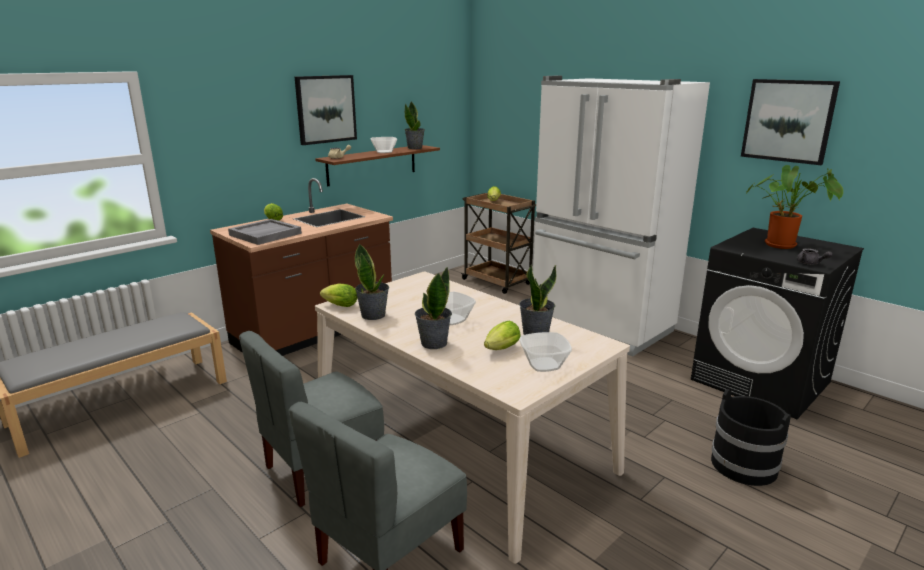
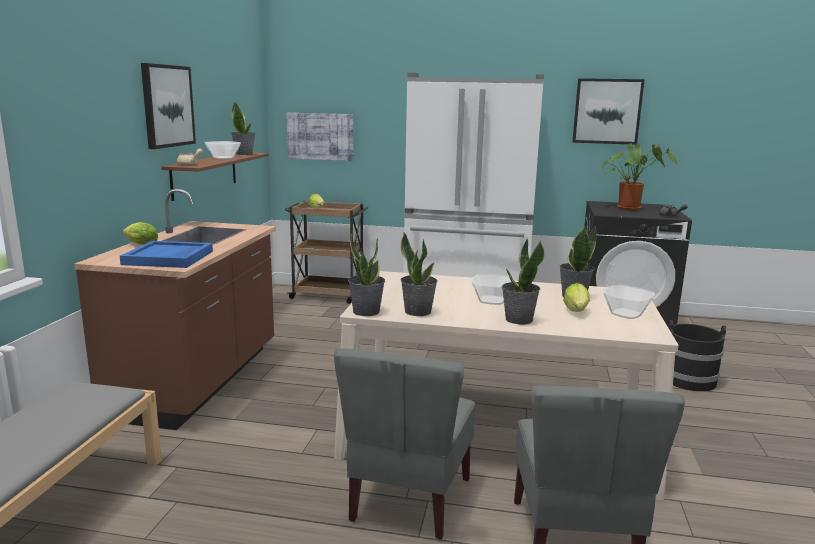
camera: 35 degrees left, 5 degrees down
(265, 234) = (169, 258): grey tray -> blue tray
(338, 305) = (366, 311): lettuce -> potted plant
(506, 132) = (320, 136): none -> picture

